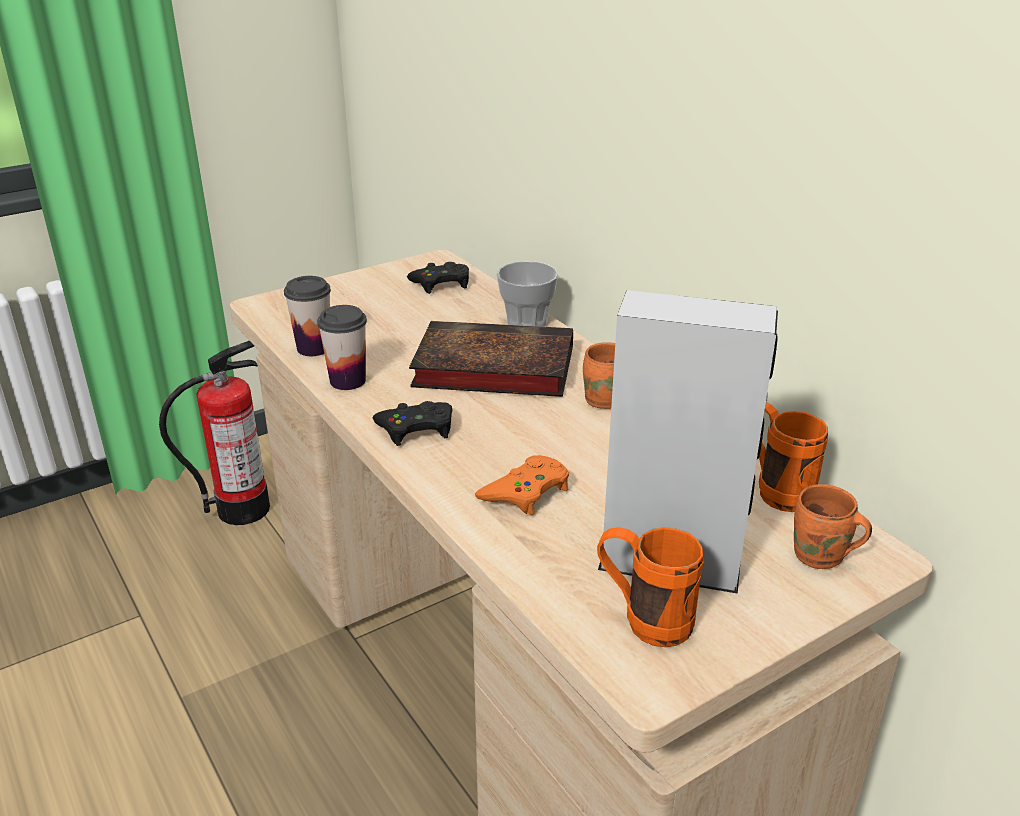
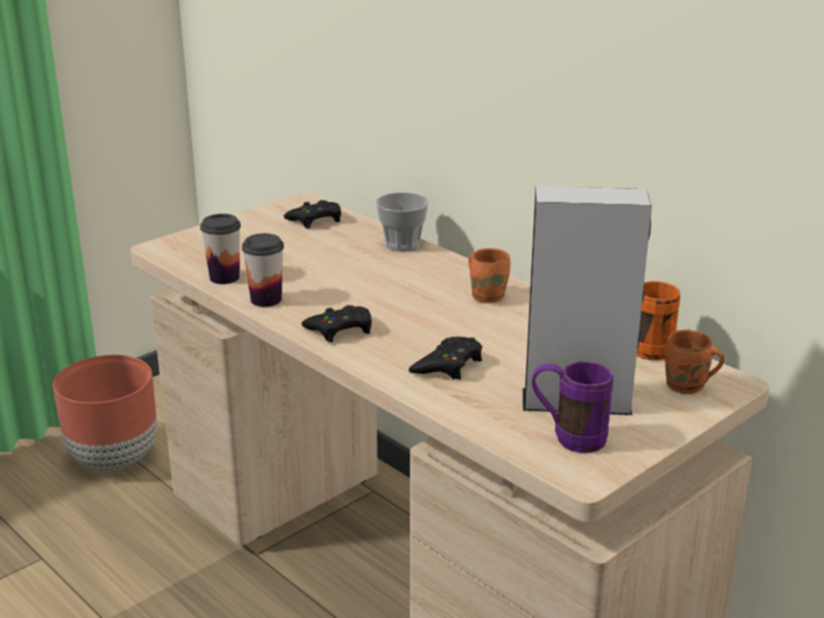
camera: 10 degrees left, 5 degrees down
(243, 509) = (114, 458): fire extinguisher -> brown planter
(489, 368) = (384, 281): book -> none
(526, 492) = (448, 365): orange game controller -> black game controller
(643, 620) = (568, 438): orange mug -> purple mug

